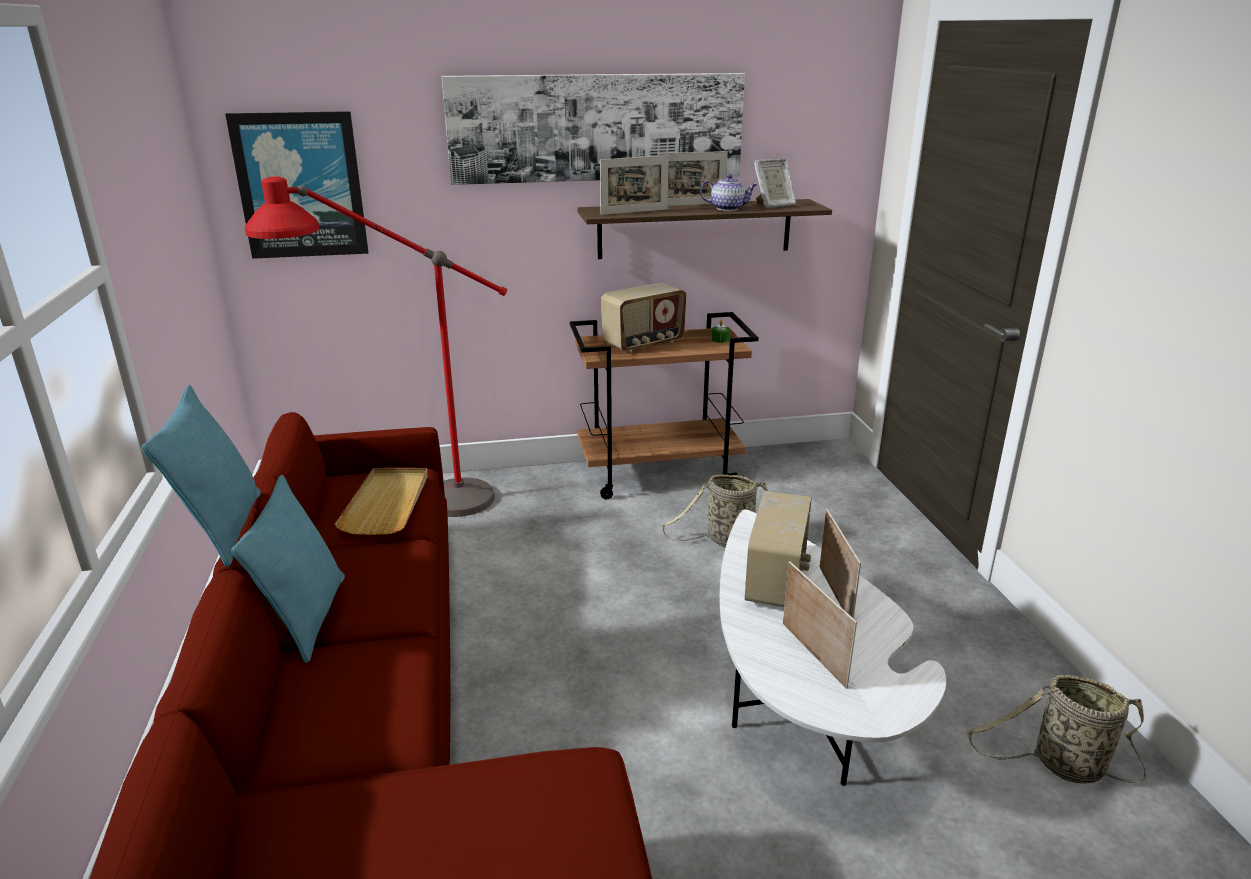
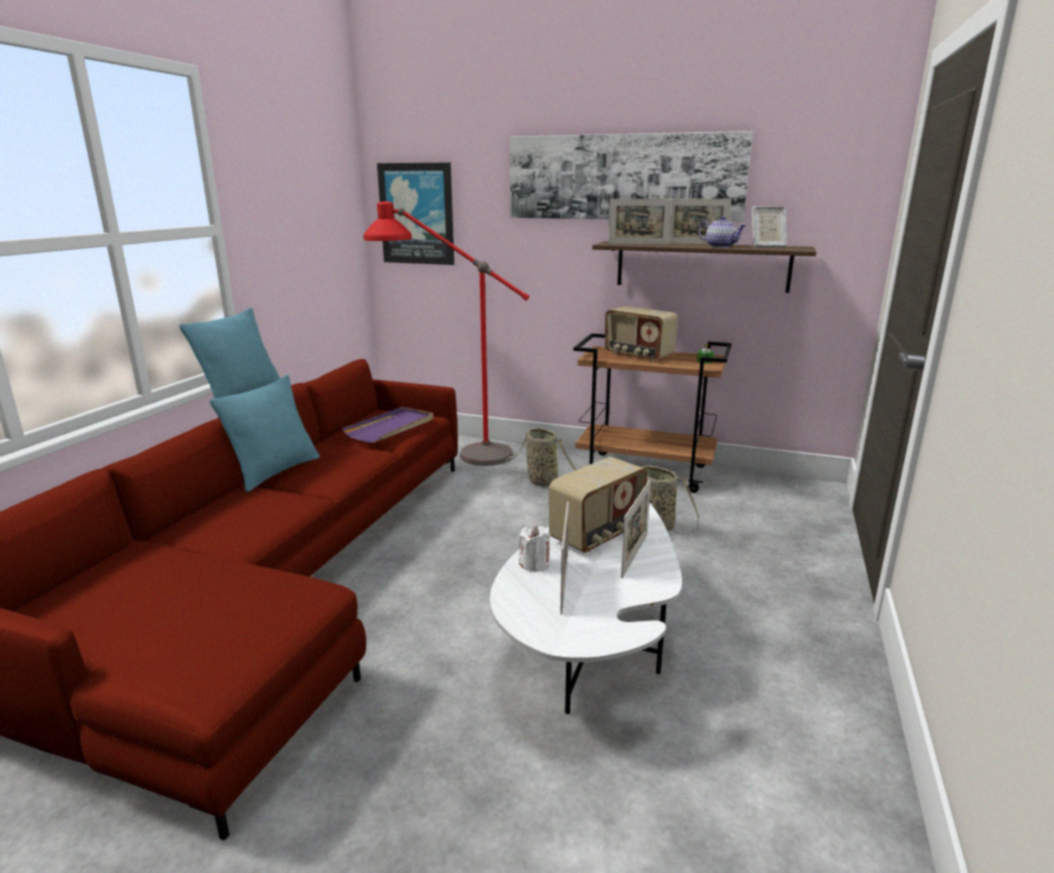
camera: 30 degrees right, 5 degrees down
(387, 503) = (391, 427): beige tray -> purple tray
(644, 343) = (638, 355): radio -> radio turned 45 degrees clockwise
(759, 639) = (534, 564): none -> white candle
(1062, 766) = (793, 785): basket -> basket (540, 481)

